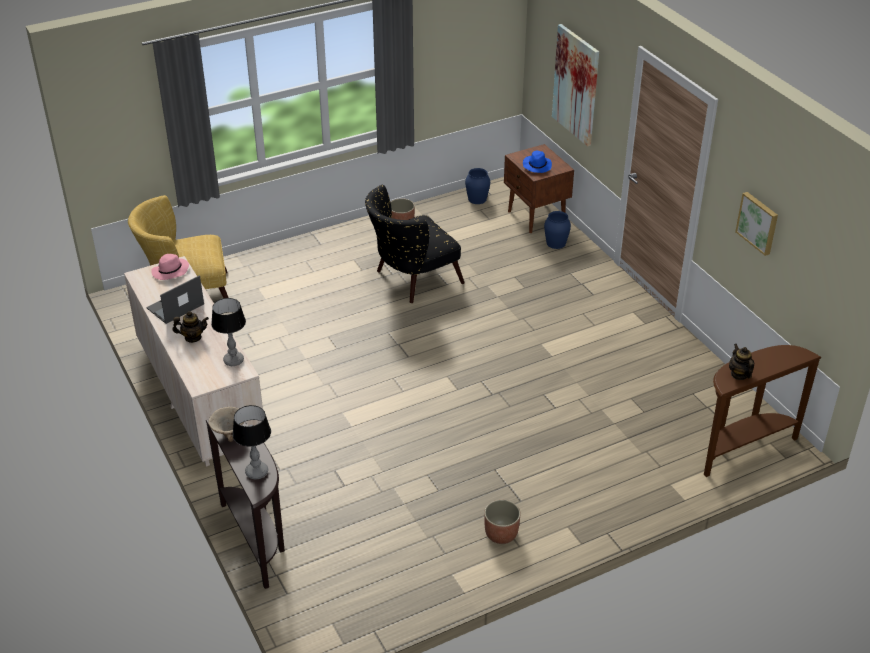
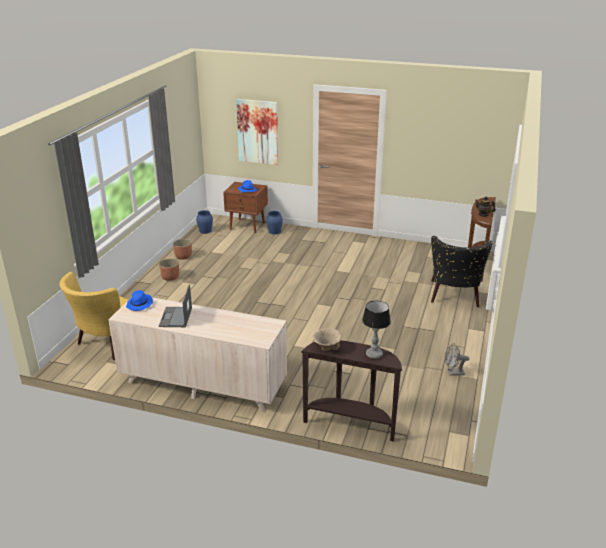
camera: 45 degrees left, 10 degrees down
(170, 272) = (140, 304): pink hat -> blue hat
(193, 337) = (215, 324): teapot -> none
(233, 360) = (259, 322): table lamp -> none
(411, 280) = (229, 276): black armchair -> black armchair (454, 297)
(450, 566) = (453, 373): none -> grey fan
(501, 534) = (449, 347): planter -> planter (170, 277)
(758, 222) = (432, 146): picture -> none

